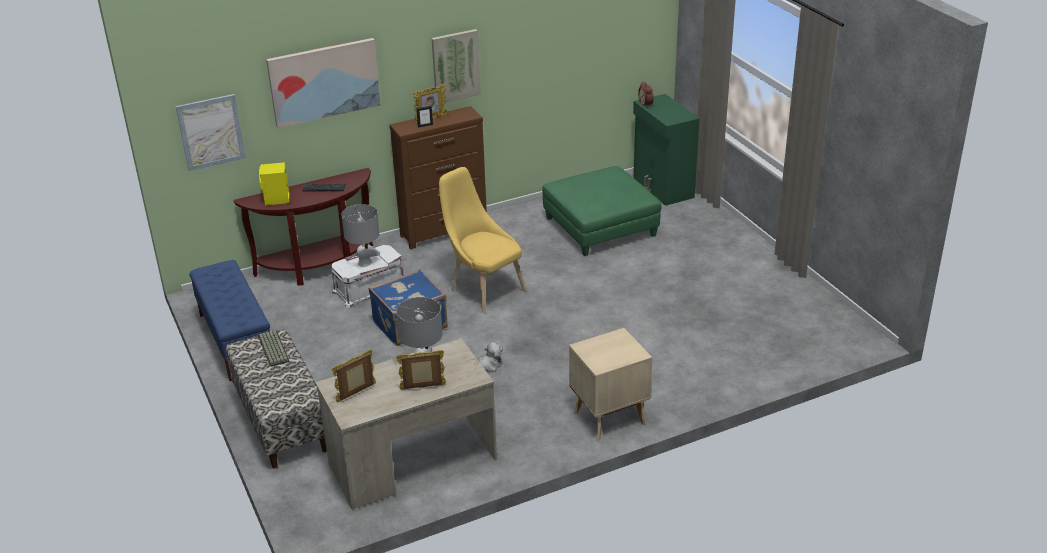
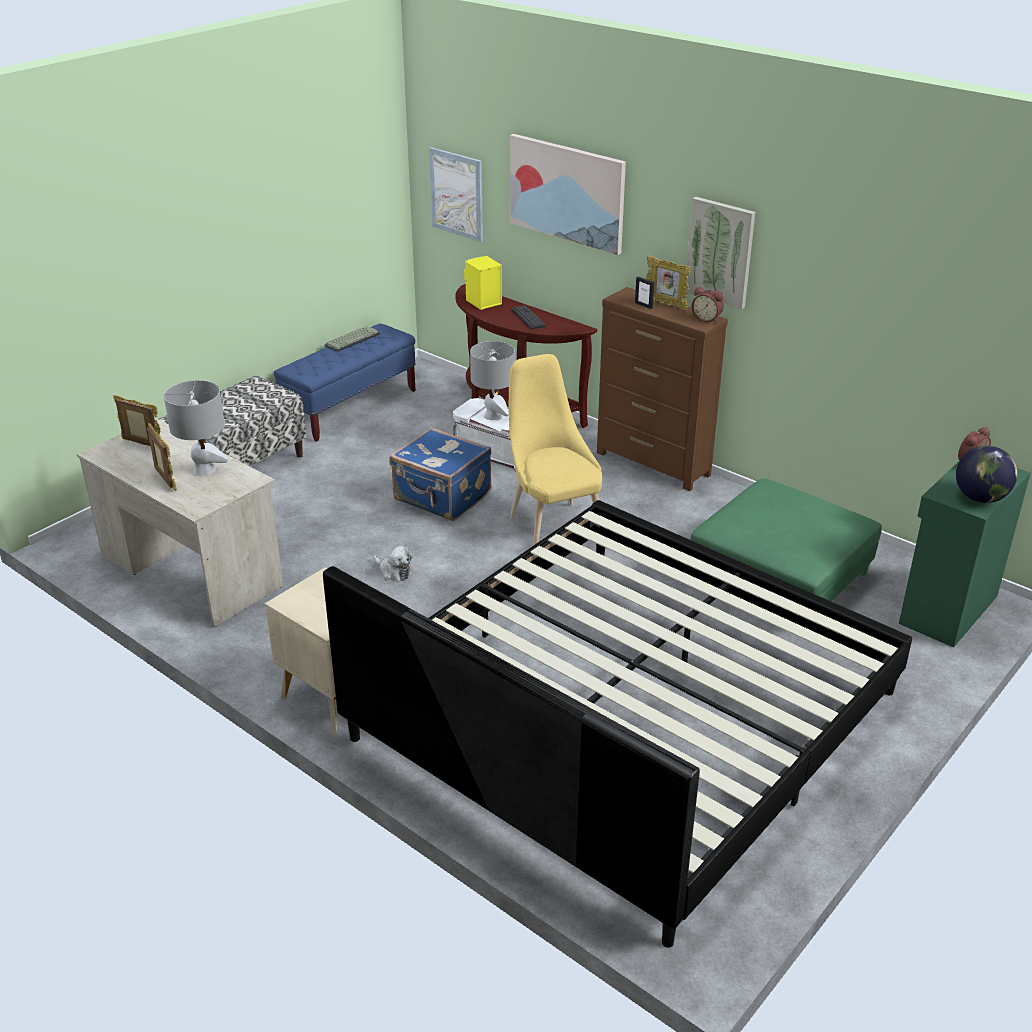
camera: 65 degrees right, 0 degrees up
(272, 348) = (260, 399): keyboard -> keyboard (352, 339)
(465, 111) = (707, 318): none -> alarm clock
(483, 289) = (552, 525): yellow chair -> yellow chair turned 45 degrees counterclockwise
(679, 112) = (980, 498): none -> globe
(690, 312) = (626, 715): none -> bed

